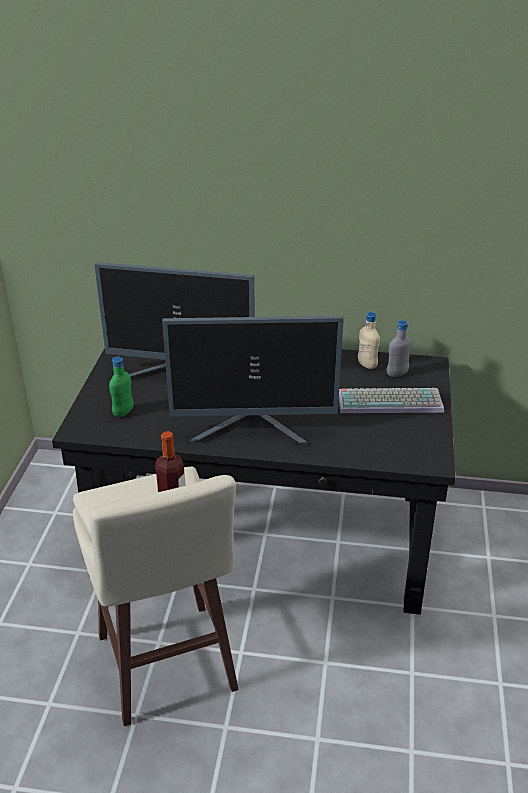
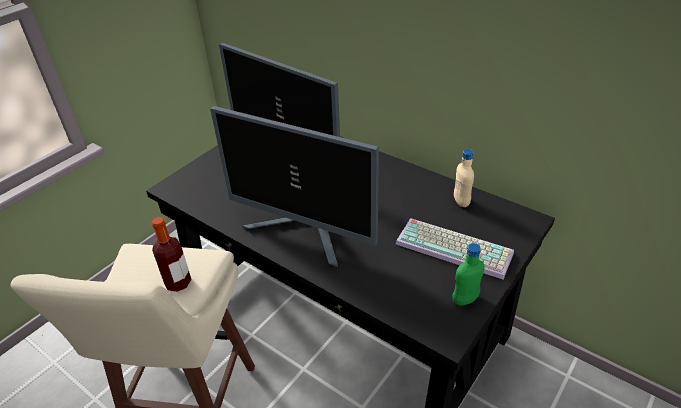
camera: 30 degrees right, 5 degrees up
(123, 412) = (216, 182): green bottle -> green bottle (465, 300)
(397, 374) = (484, 220): grey bottle -> none

